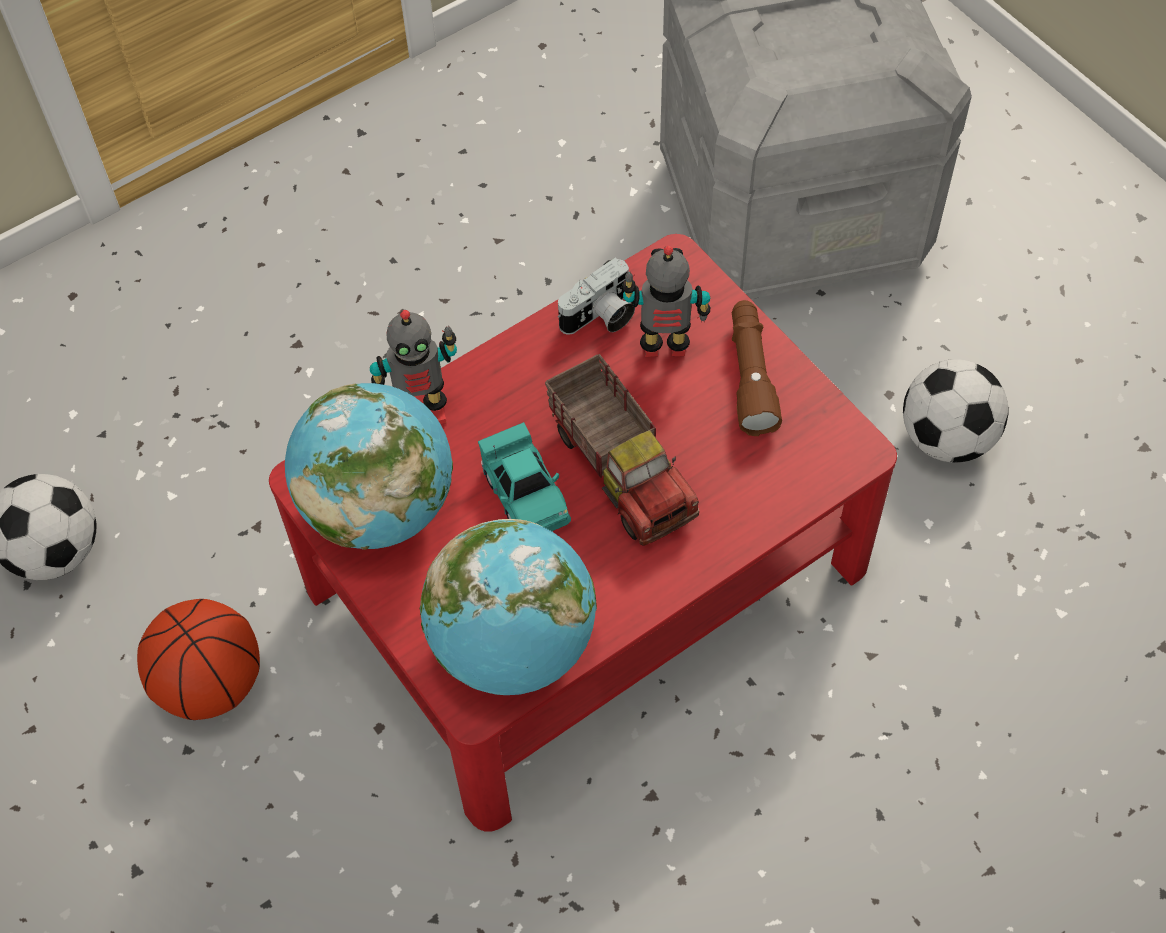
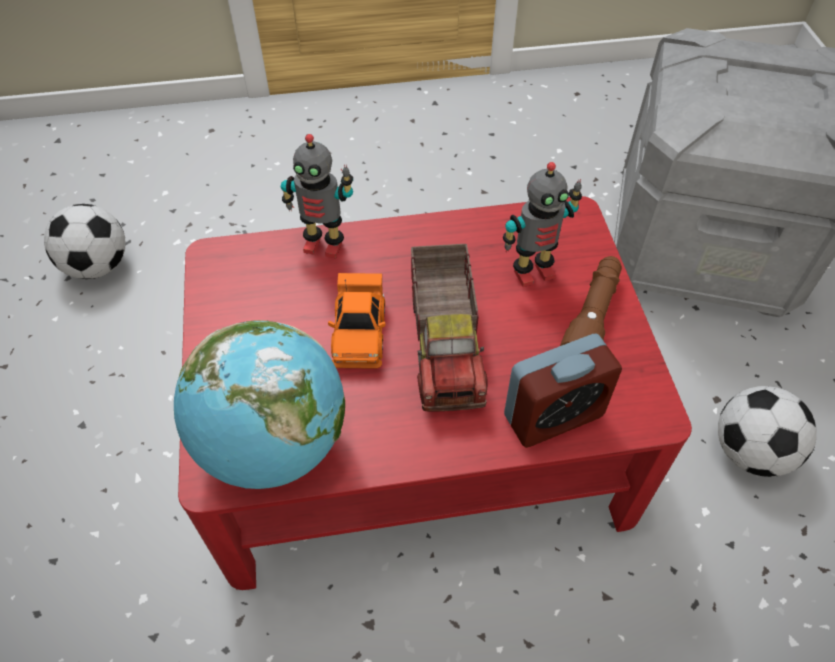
camera: 25 degrees right, 5 degrees down
(210, 684) = (126, 388): basketball -> none
(379, 508) = (247, 296): globe -> none
(525, 495) = (359, 332): turquoise toy car -> orange toy car
(601, 317) = (496, 231): camera -> none
(664, 349) = (532, 272): toy robot -> toy robot turned 135 degrees clockwise
(764, 495) = (553, 416): none -> alarm clock

